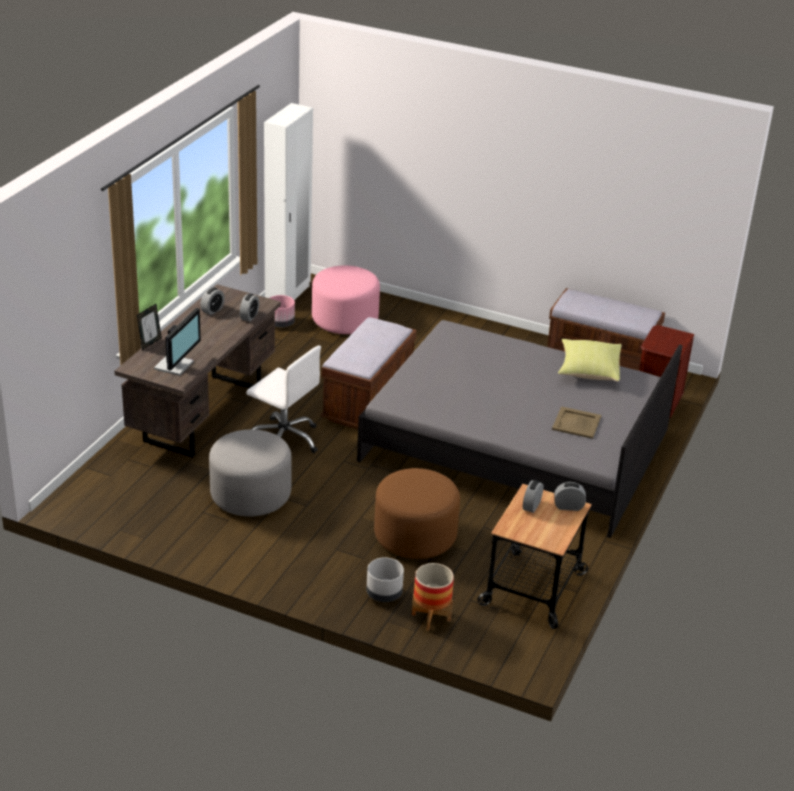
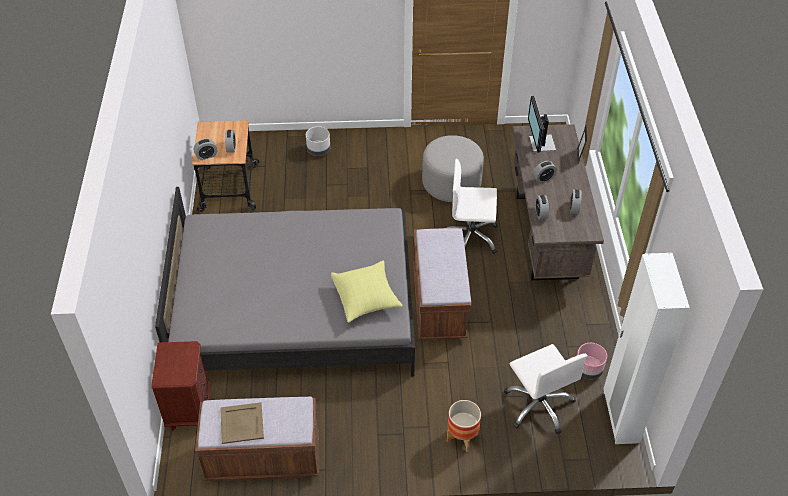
camera: 155 degrees right, 15 degrees up
(211, 339) = (543, 178): none -> alarm clock
(345, 319) = (539, 405): pink ottoman -> white office chair
(415, 536) = (324, 196): brown ottoman -> none
(431, 617) = (282, 147): planter -> planter (462, 438)
(576, 423) = (232, 252): beige tray -> beige tray (241, 423)
(588, 370) = (244, 320): yellow pillow -> yellow pillow (366, 299)

